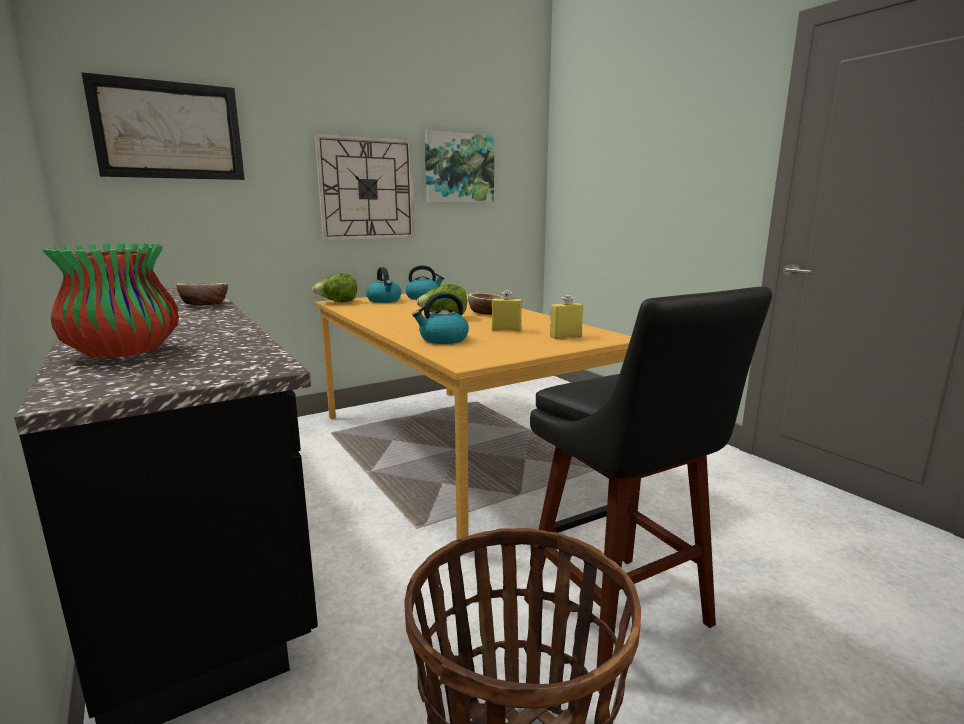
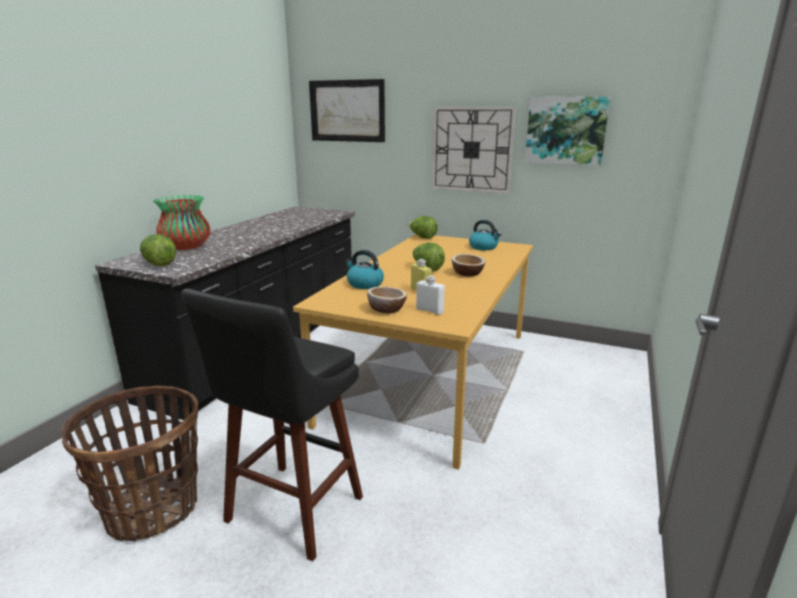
camera: 55 degrees right, 5 degrees up
(186, 373) = (159, 264): none -> lettuce
(204, 304) = (297, 226): bowl -> bowl (386, 309)
(384, 300) = (451, 243): kettle -> none
(565, 336) = (429, 311): yellow bottle -> white bottle

